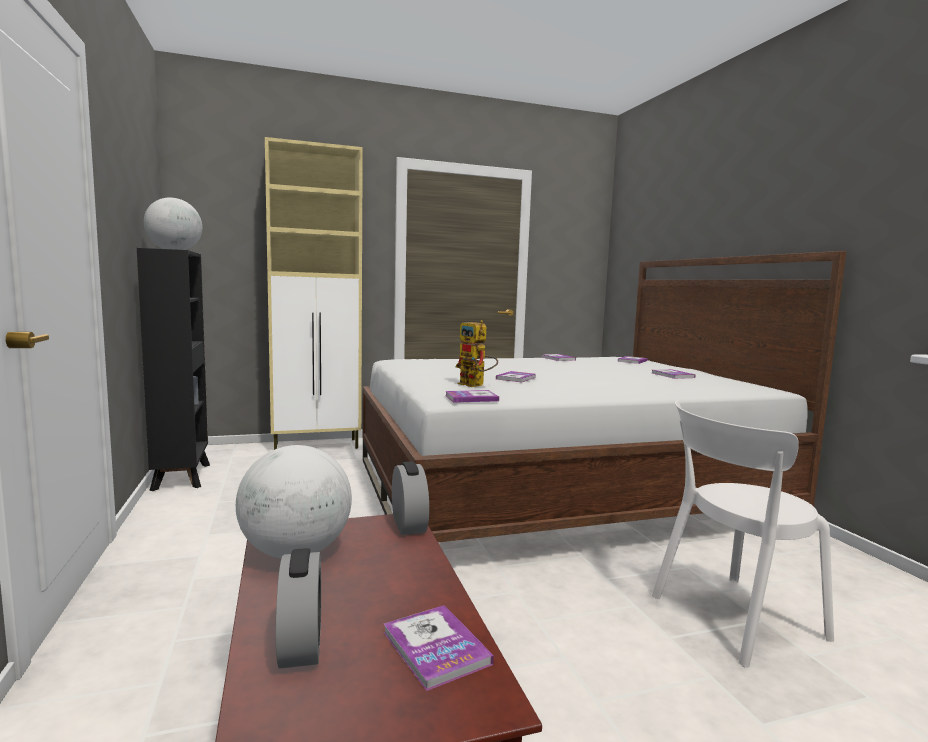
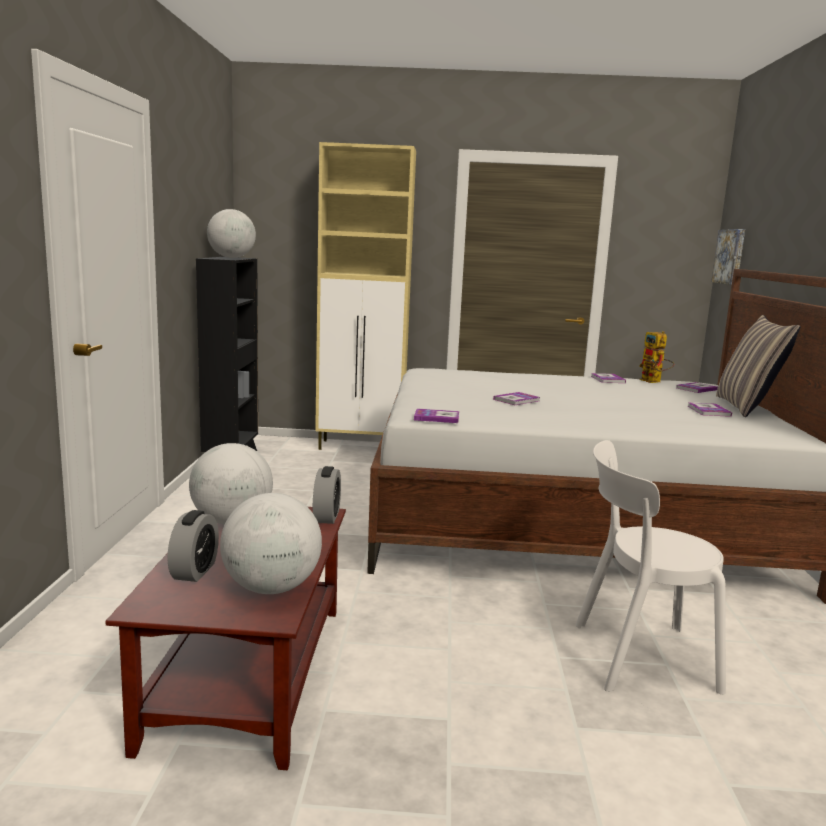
camera: 20 degrees right, 5 degrees up
(436, 648) = (271, 588): book -> globe
(476, 385) = (462, 404): toy robot -> toy robot (654, 382)
(627, 254) = (730, 256): none -> picture
(691, 371) = (747, 407): none -> pillow

